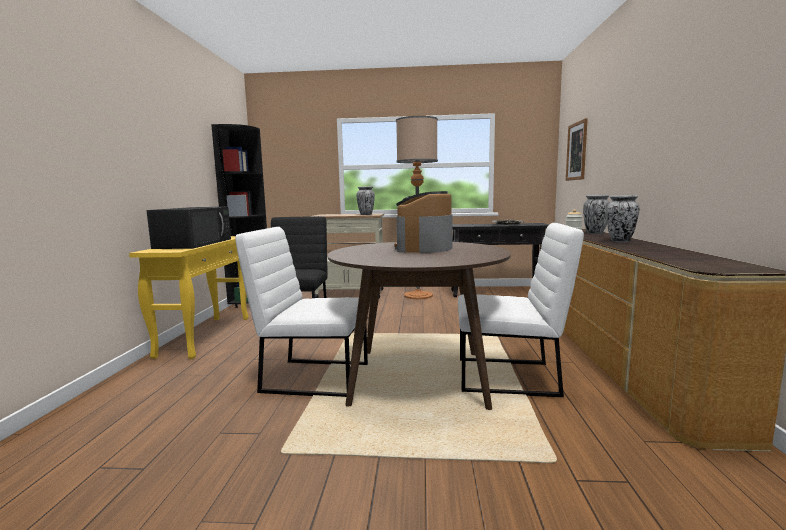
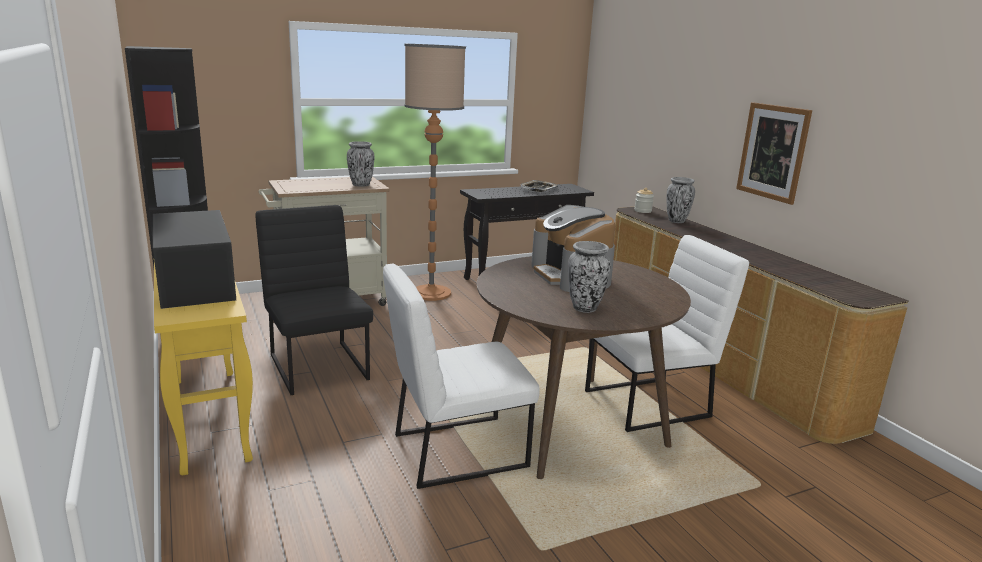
camera: 30 degrees left, 10 degrees up
(576, 151) = (626, 103): picture -> picture (773, 152)
(620, 241) = (725, 242): vase -> vase (585, 308)

